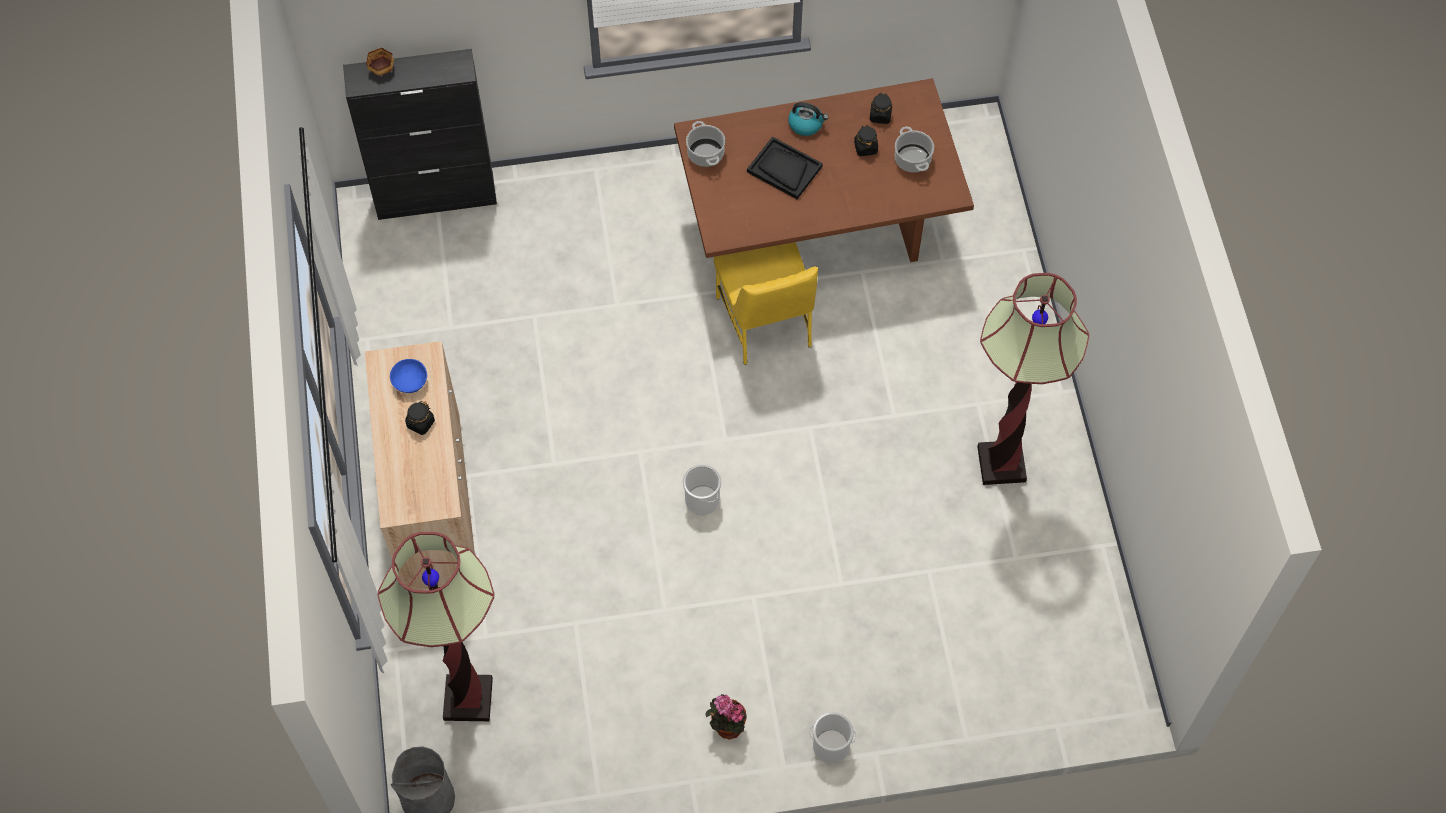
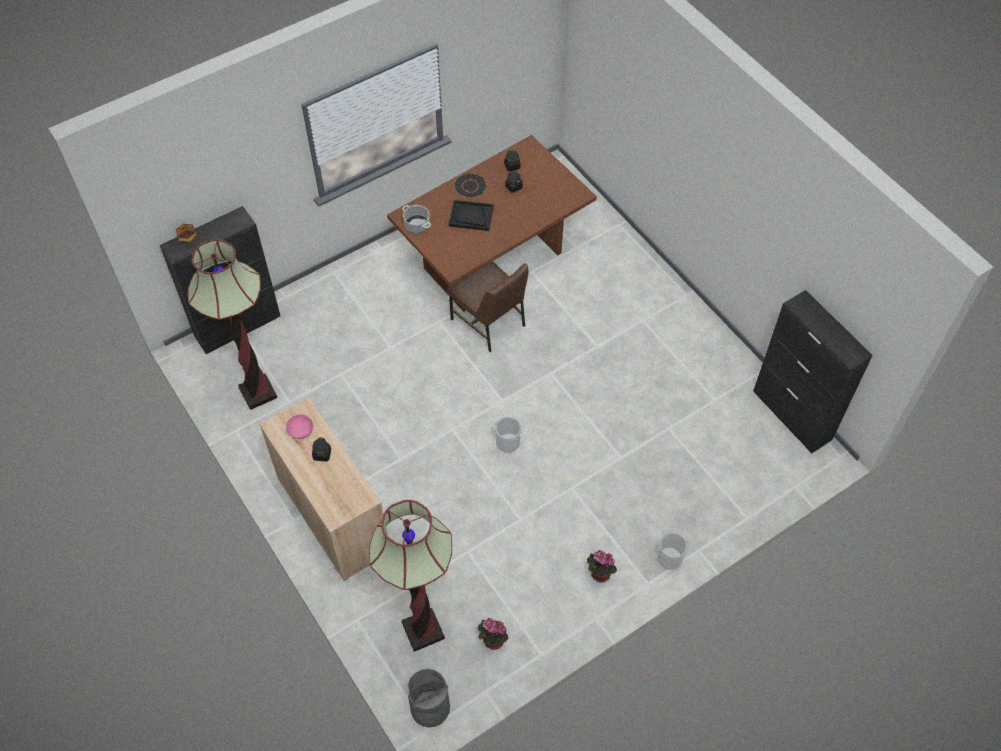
camera: 25 degrees left, 5 degrees down
(410, 381) = (301, 430): blue bowl -> pink bowl
(545, 751) = (492, 641): none -> potted plant
(765, 323) = (489, 322): yellow chair -> brown chair
(806, 124) = (470, 186): kettle -> black plate
(912, 159) = (545, 183): cooking pot -> none
(1001, 464) = (675, 349): floor lamp -> floor lamp (258, 393)
(1112, 626) = (792, 415): none -> black cabinet

